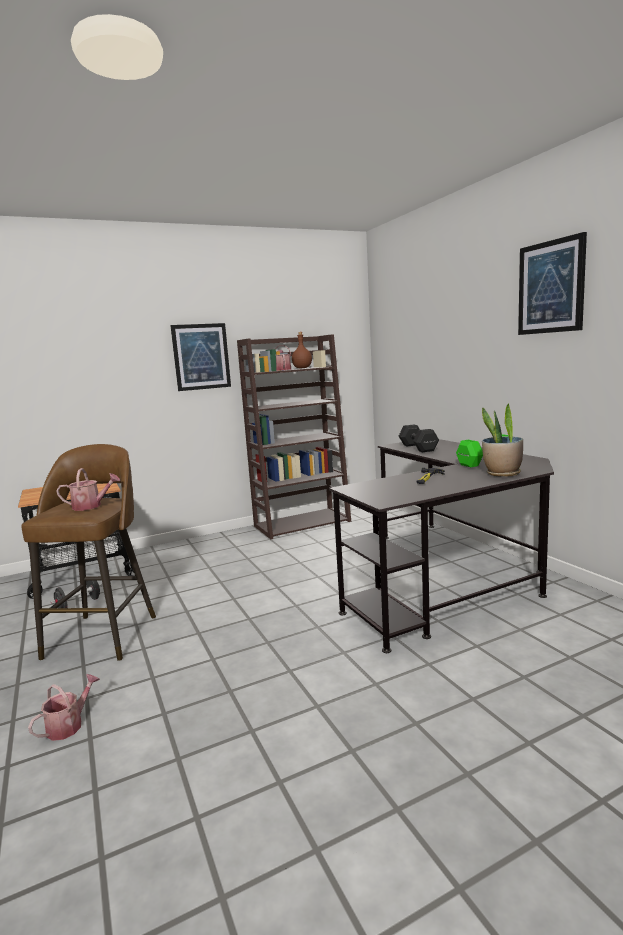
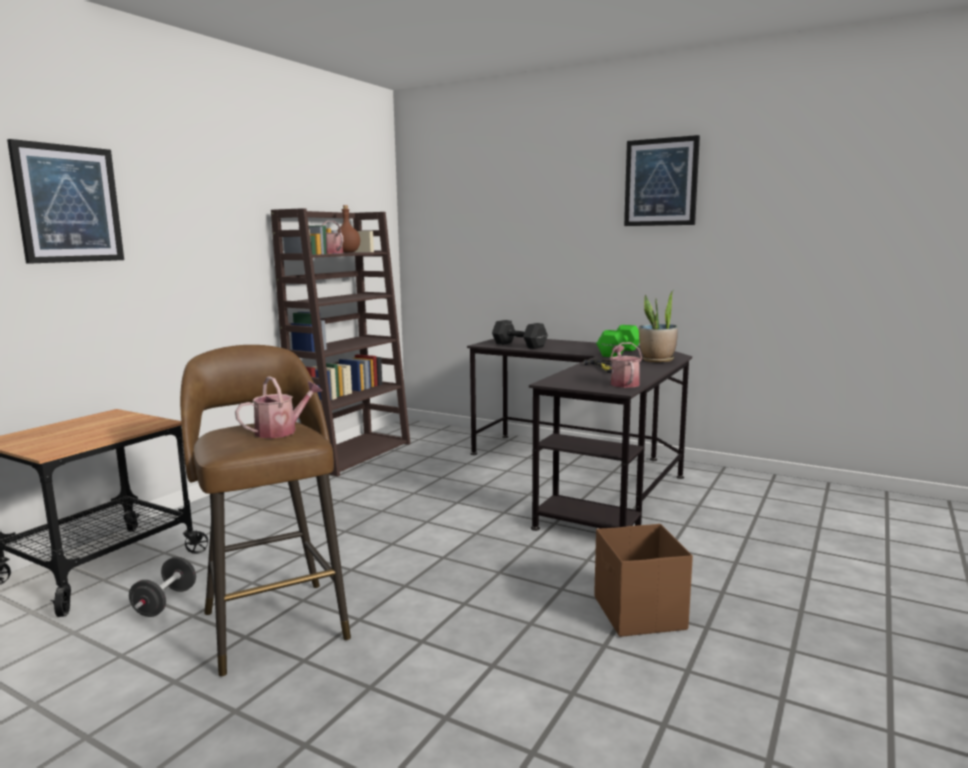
camera: 35 degrees left, 0 degrees up
(69, 725) = (396, 717): watering can -> watering can (623, 383)
(201, 356) = (227, 229): picture -> picture (68, 204)
(314, 715) = (639, 614): none -> brown storage box

